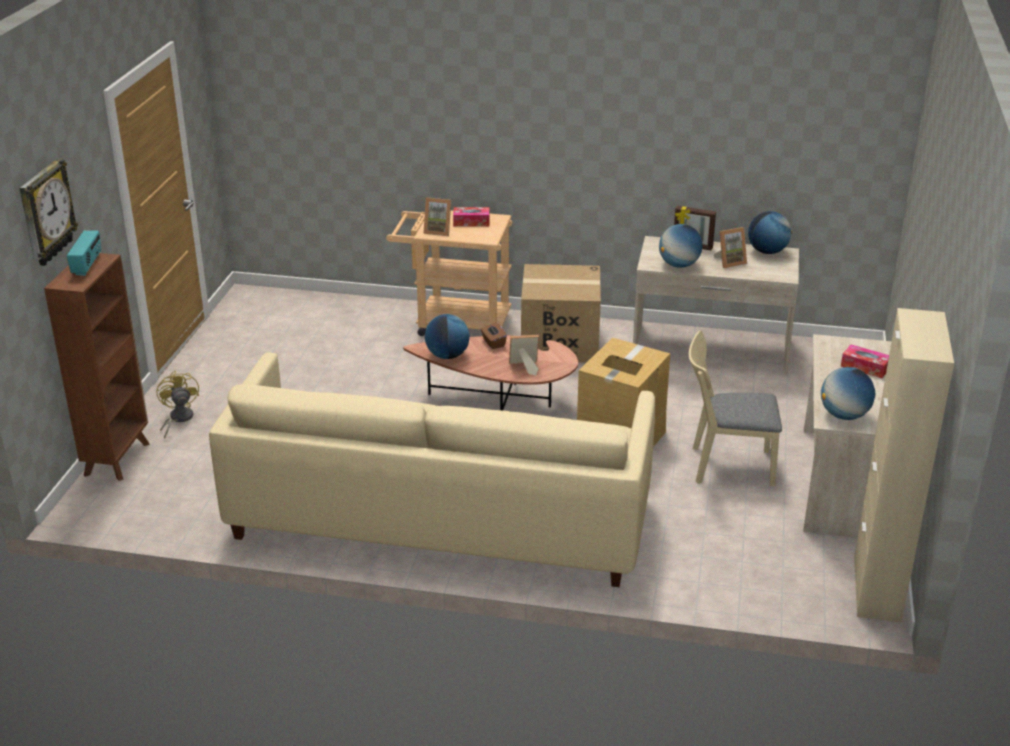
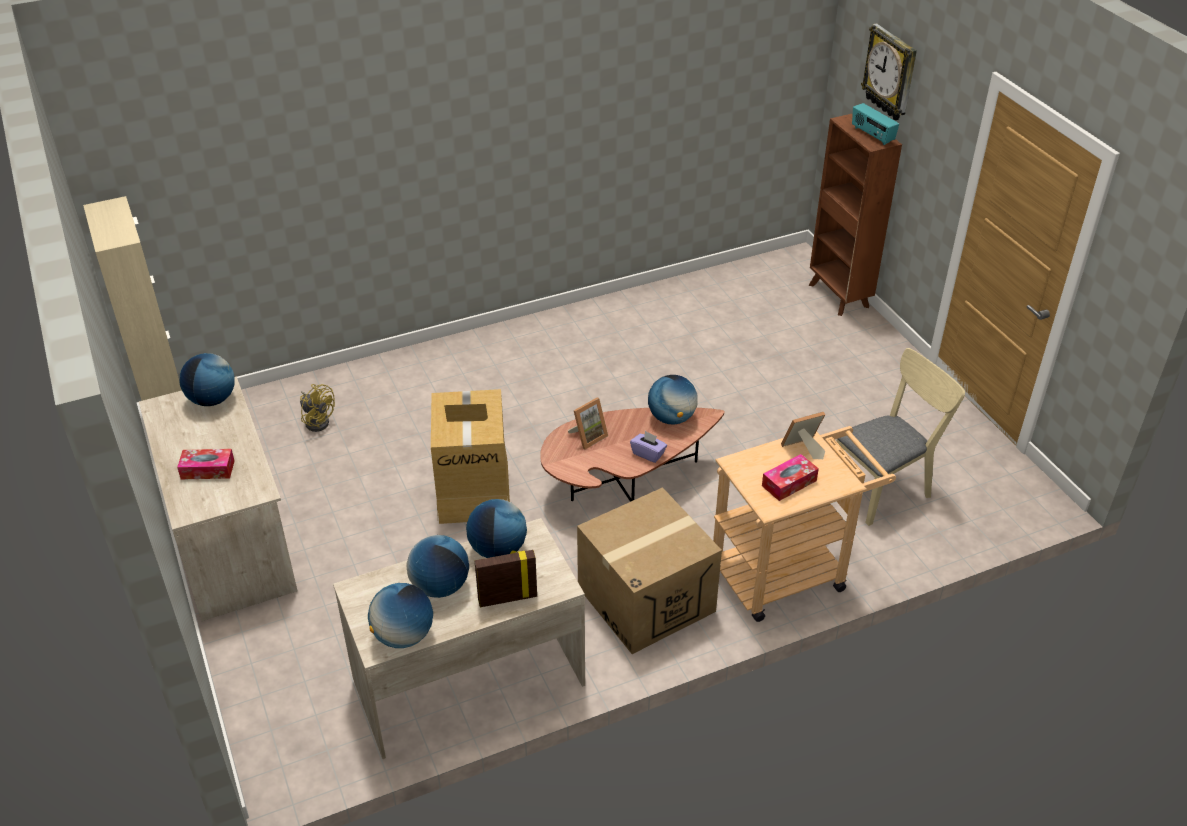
camera: 145 degrees right, 10 degrees up
(178, 419) = (854, 342): yellow fan -> yellow fan (317, 420)
(440, 517) = (554, 355): beige sofa -> none
(493, 343) = (648, 454): brown tissue box -> purple tissue box
(725, 466) = (356, 507): beige chair -> beige chair (884, 488)
(729, 262) = (440, 586): picture frame -> globe

